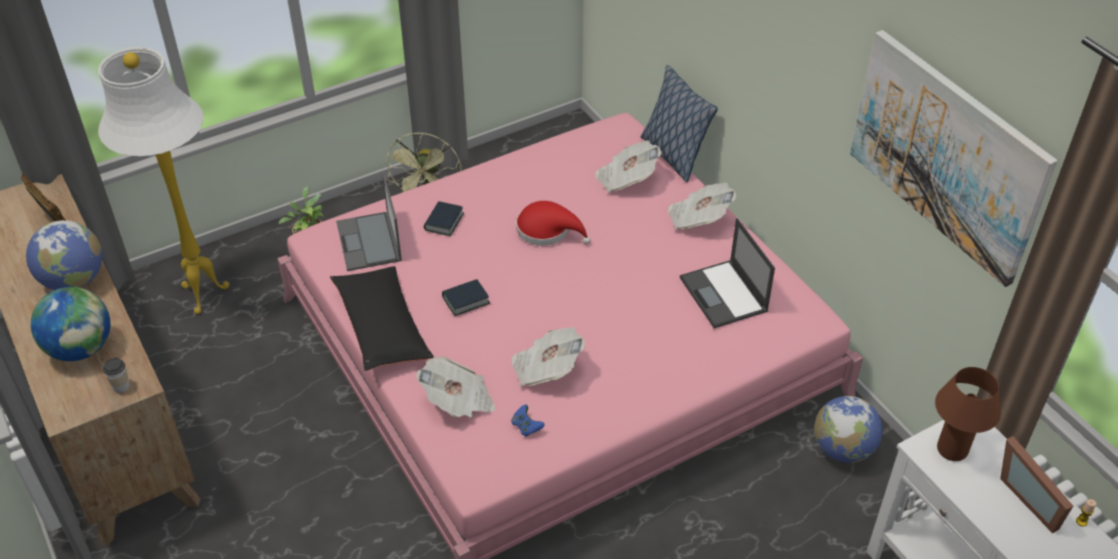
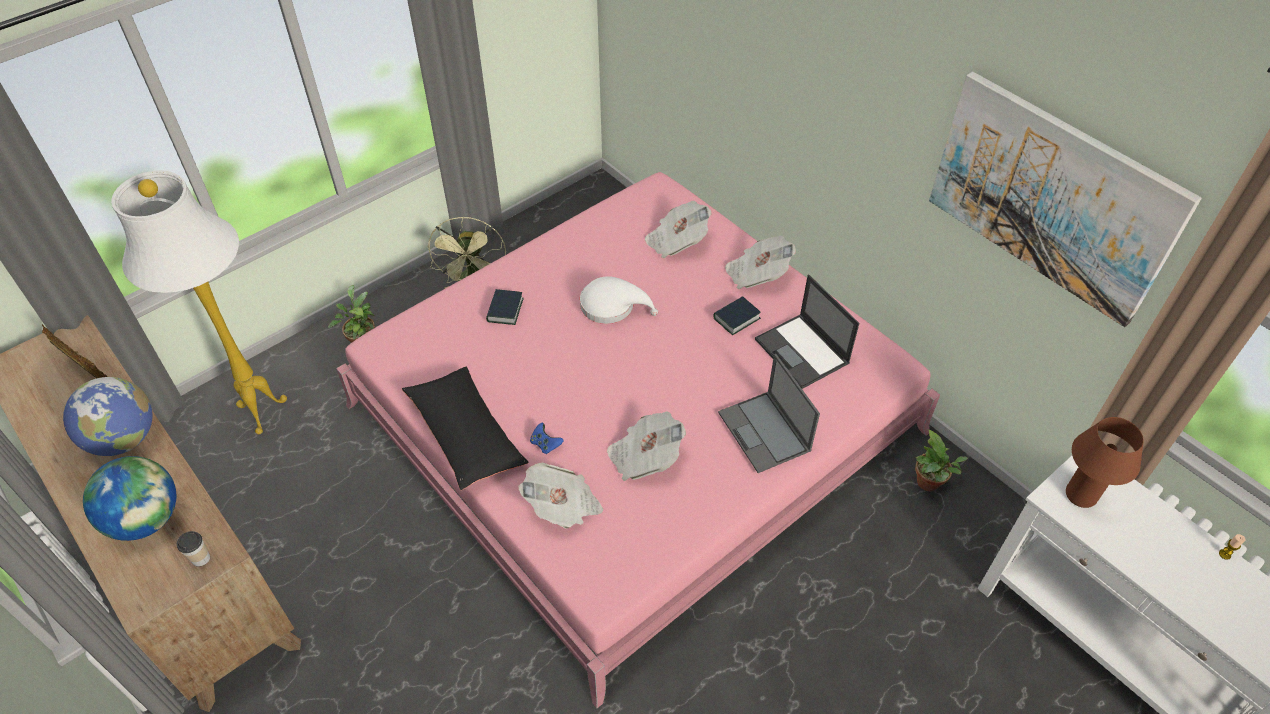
camera: 10 degrees left, 5 degrees up
(369, 242) = (432, 342): laptop -> laptop (765, 432)
(465, 300) = (546, 393): book -> book (736, 318)
(526, 427) = (639, 524): blue game controller -> blue game controller (545, 444)
(547, 230) = (612, 306): red hat -> white hat
(673, 155) = (716, 211): pillow -> none
(842, 449) = (929, 484): globe -> potted plant
(1032, 497) = (1171, 535): picture frame -> none

